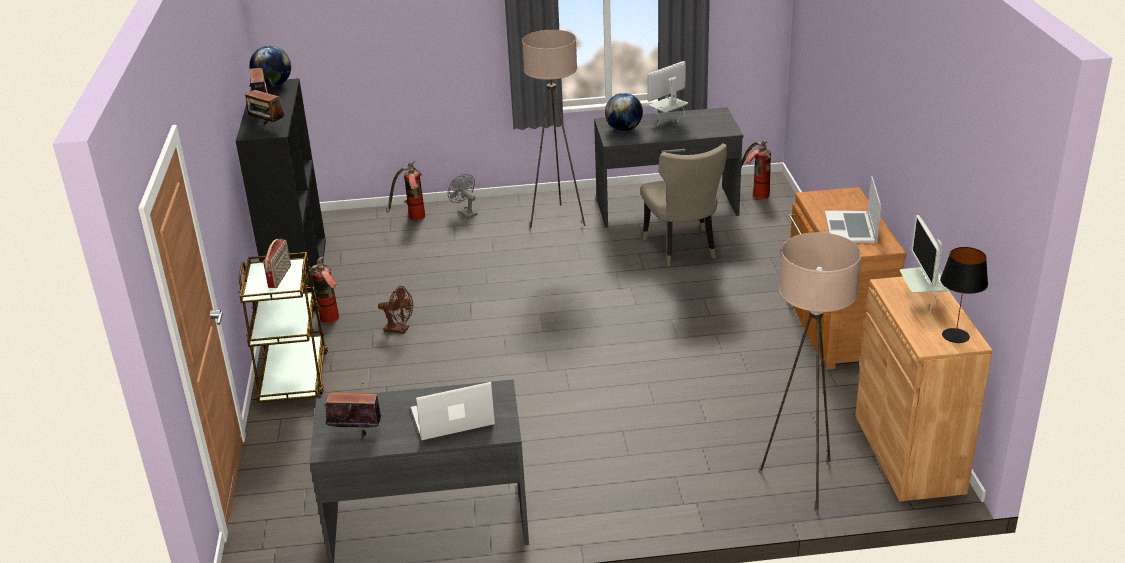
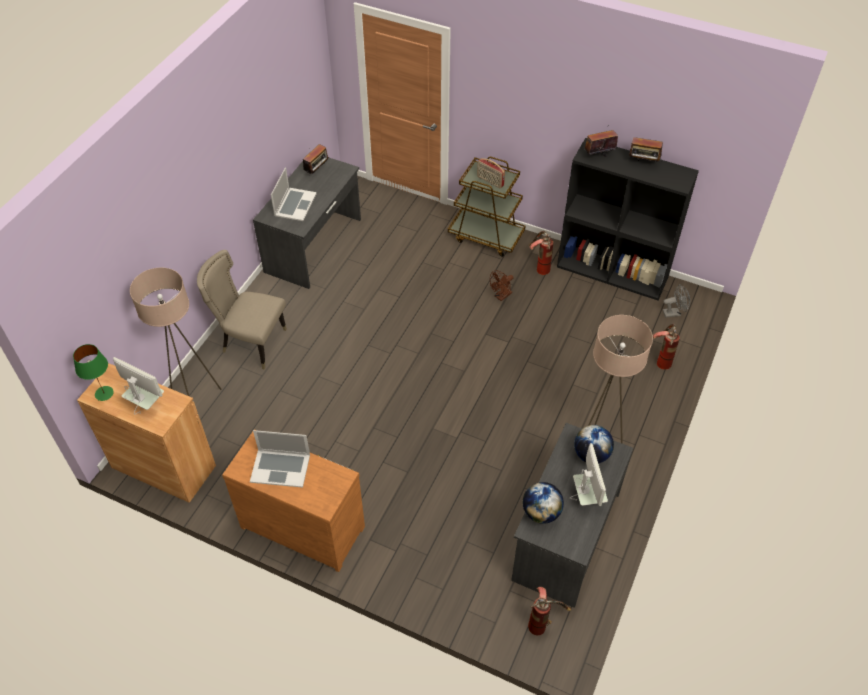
camera: 120 degrees right, 20 degrees up
(273, 85) = (681, 178): globe -> globe (541, 512)
(465, 213) = (650, 395): grey fan -> grey fan (674, 313)
(682, 249) = (485, 503): beige chair -> beige chair (251, 342)
(851, 227) = (280, 467): laptop -> laptop turned 150 degrees clockwise
(956, 335) = (104, 393): black table lamp -> green table lamp

